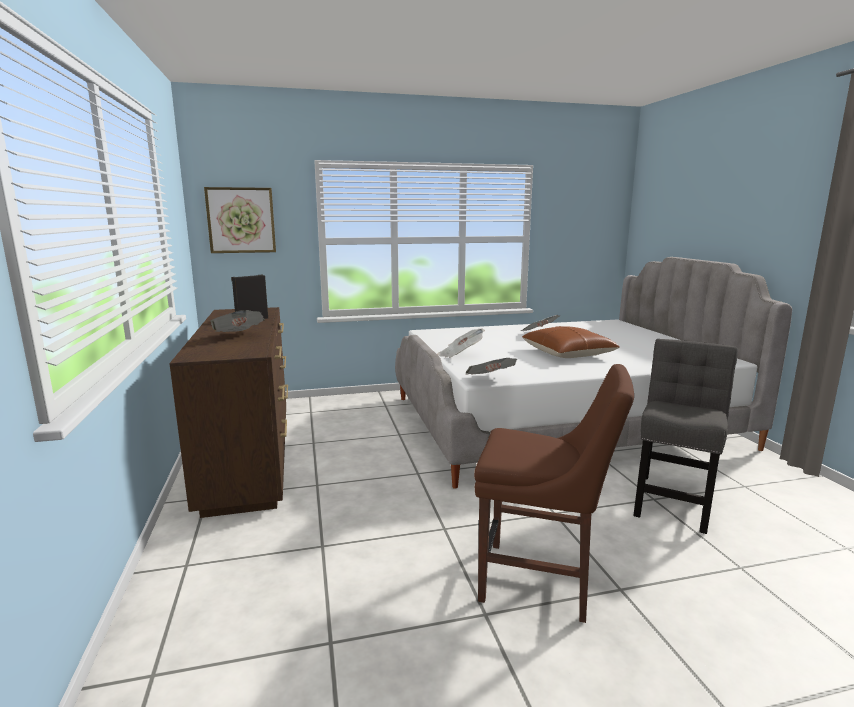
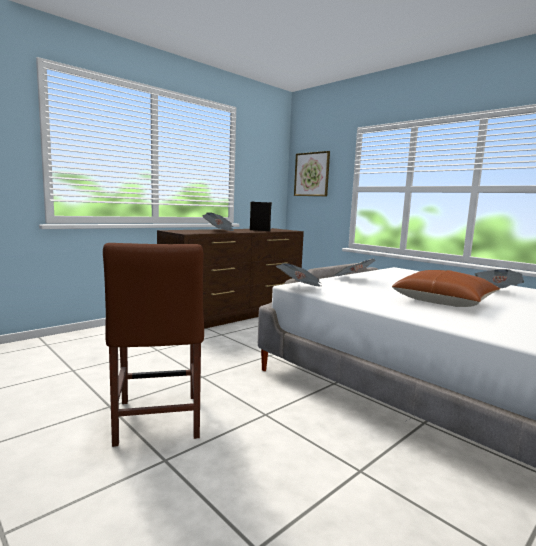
camera: 60 degrees right, 5 degrees down
(673, 500) = (376, 487): grey chair -> none

